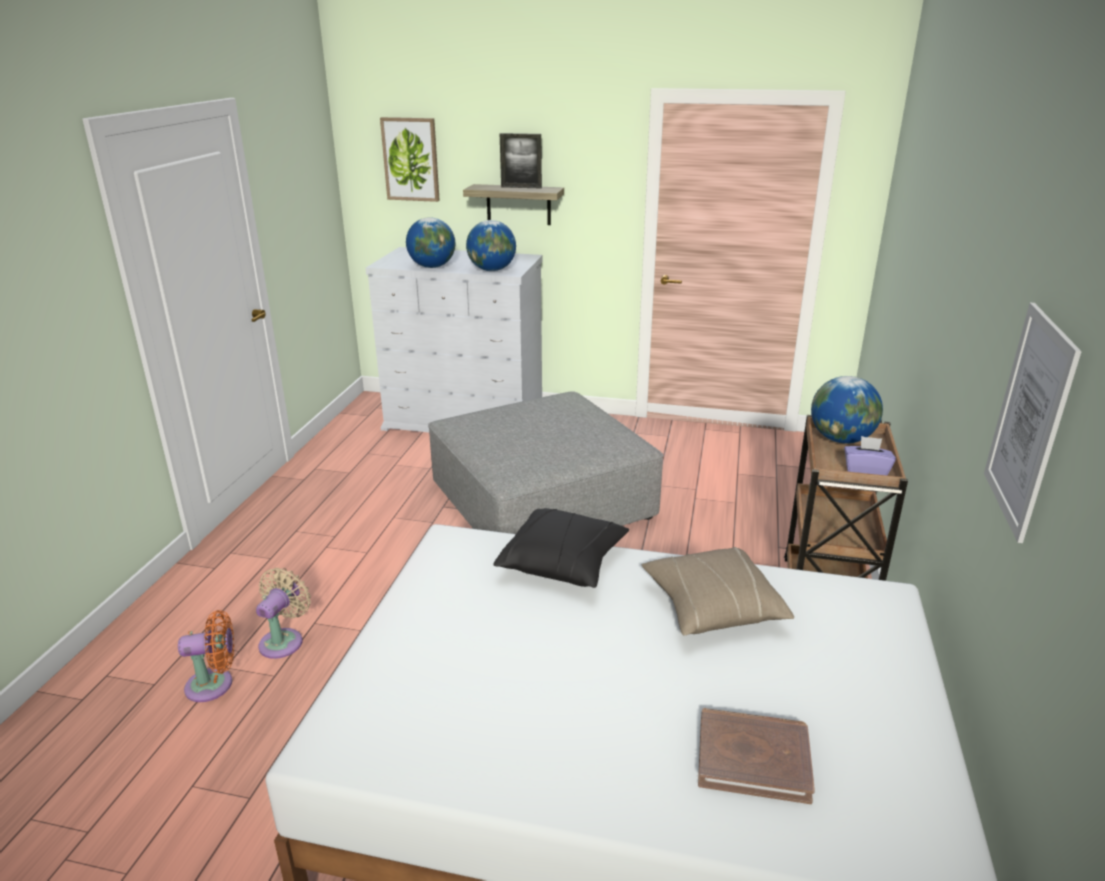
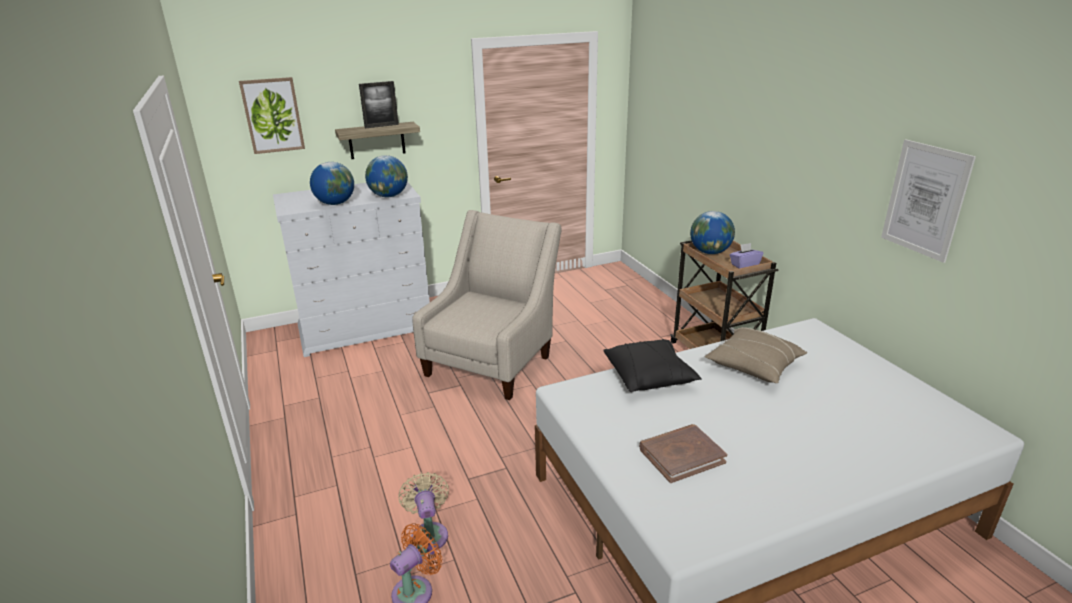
camera: 35 degrees left, 0 degrees up
(543, 500) = (493, 361): grey ottoman -> beige armchair
(753, 758) = (869, 427): brown book -> brown book (681, 455)

